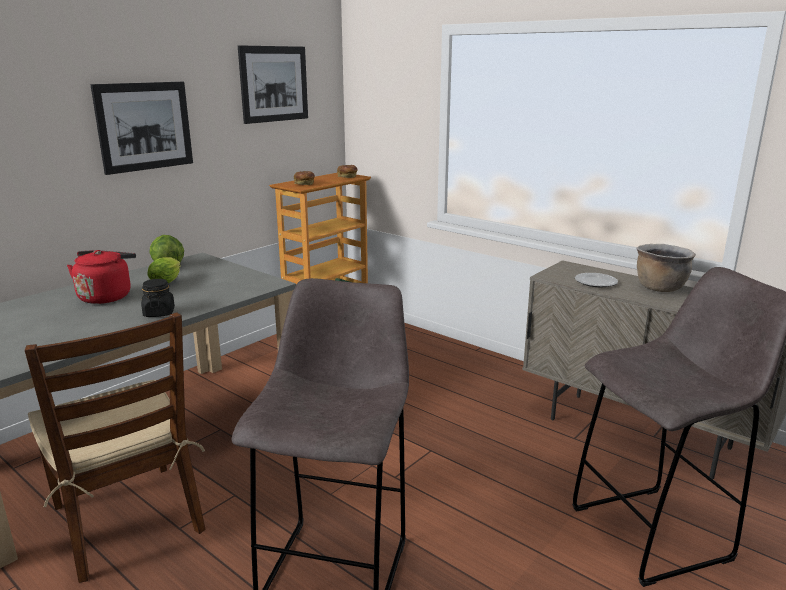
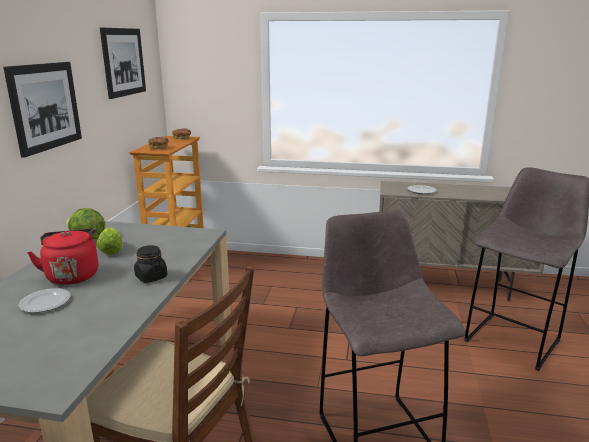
camera: 30 degrees left, 0 degrees up
(53, 314) = (45, 303): none -> plate
(659, 287) = (457, 188): brown cooking pot -> none

